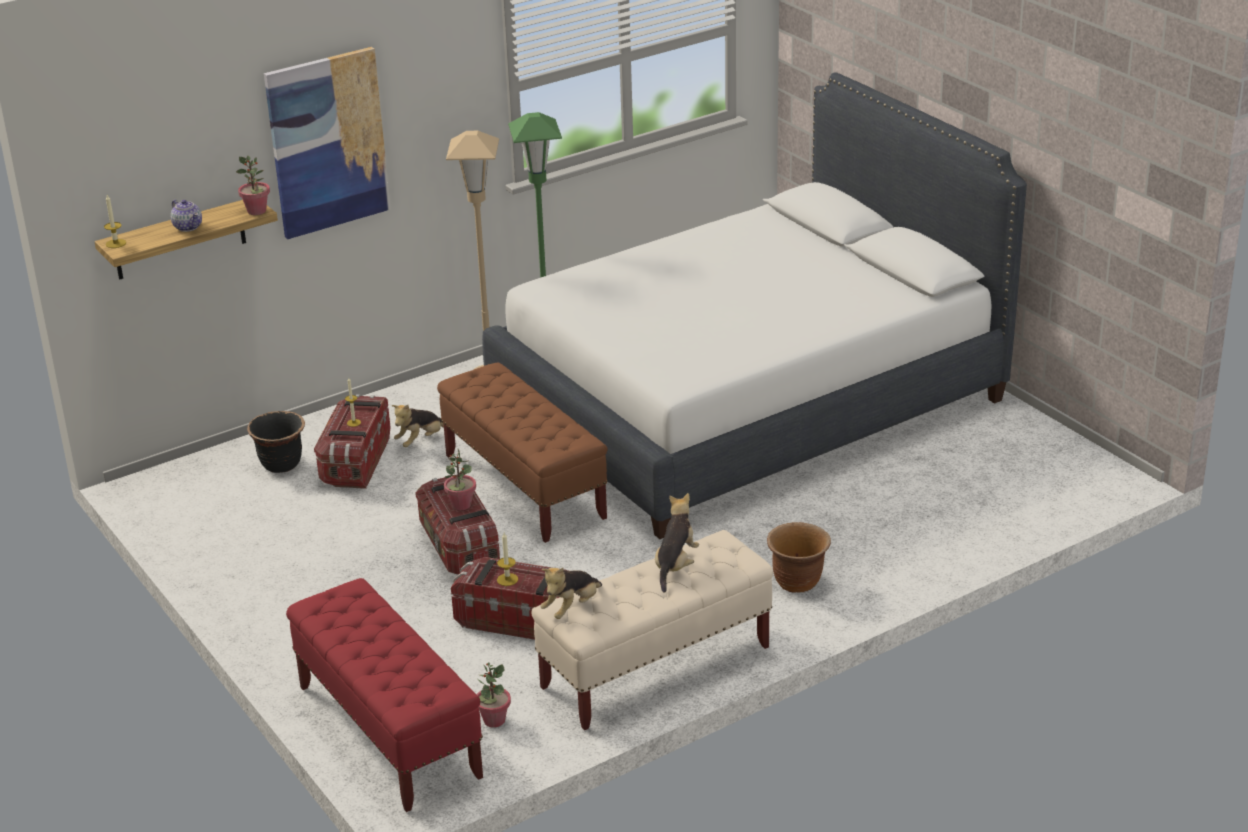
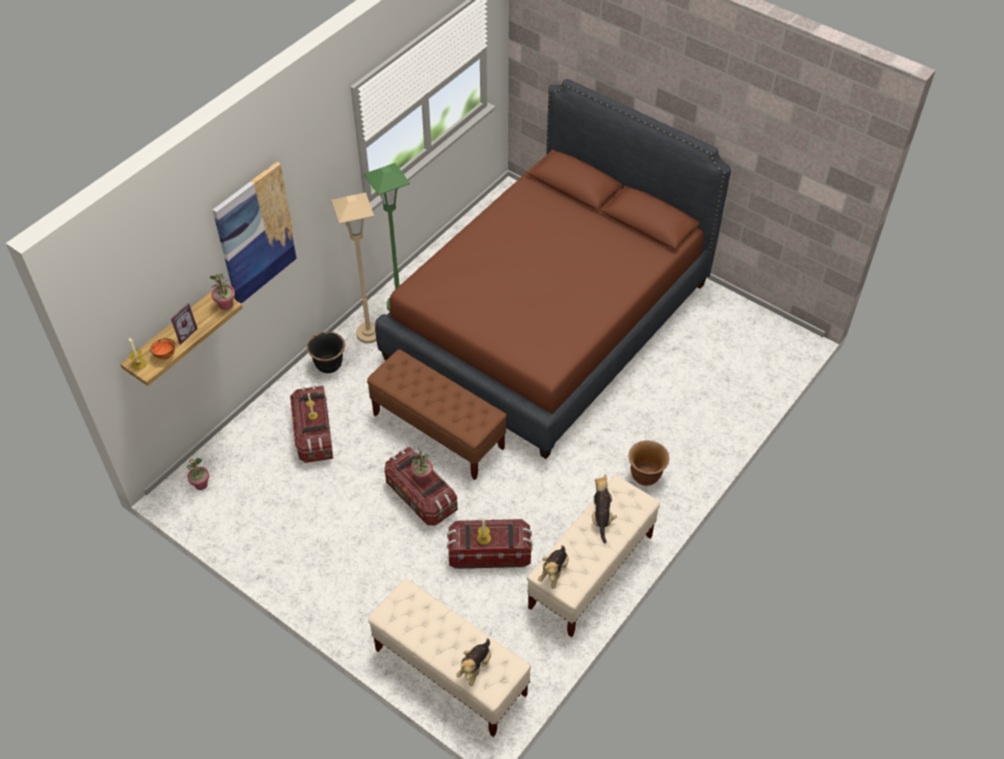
camera: 20 degrees left, 20 degrees up
(152, 241) = (165, 356): none -> orange bowl
(188, 227) = (183, 333): teapot -> picture frame
(281, 464) = (264, 449): black planter -> black planter (329, 365)
(388, 732) = (450, 672): red bench -> beige bench
(420, 440) = (349, 404): plush toy -> plush toy (475, 667)
(494, 720) = (512, 644): potted plant -> potted plant (201, 484)
(749, 402) = (549, 320): white bed -> brown bed

